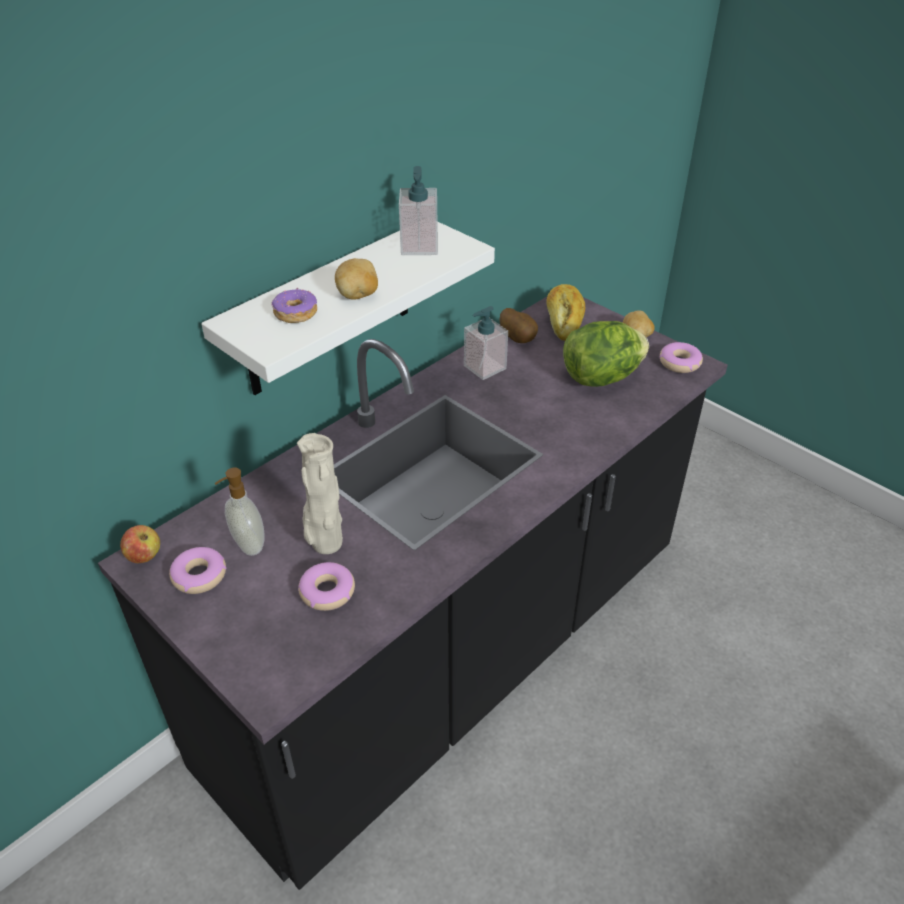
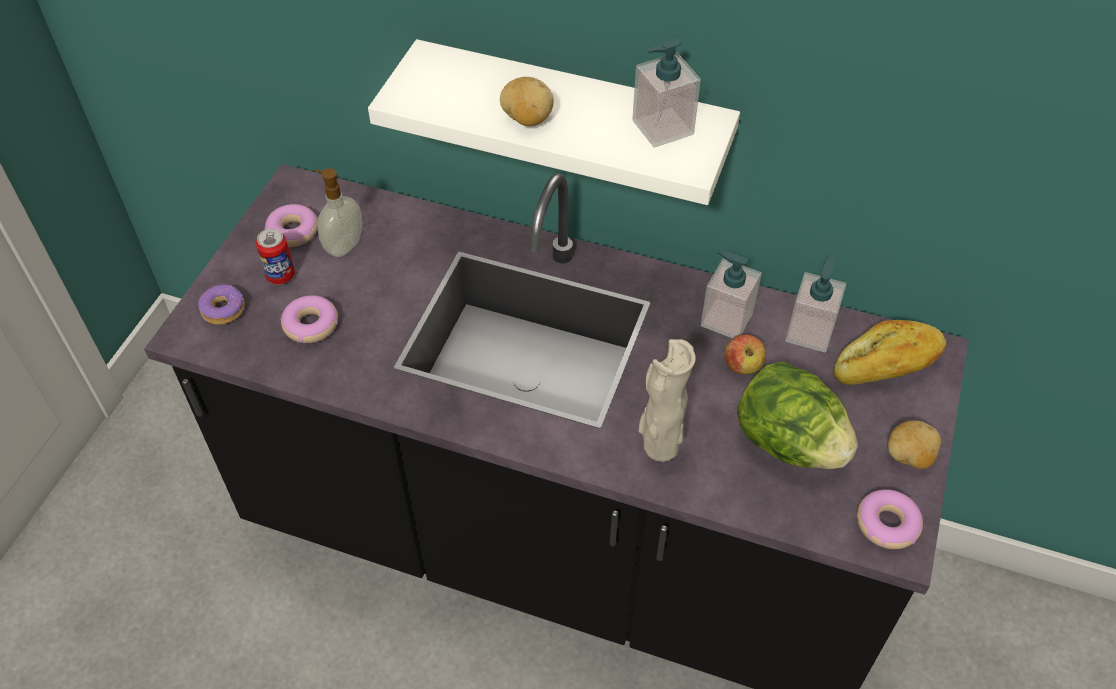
camera: 65 degrees right, 10 degrees up
(144, 556) = (300, 187): apple -> apple (742, 366)
(249, 599) = (281, 275): none -> can
(295, 313) = (466, 89): donut -> donut (223, 309)
(325, 544) = (369, 298): beige vase -> beige vase (659, 447)
(519, 339) = (809, 332): potato -> soap dispenser

